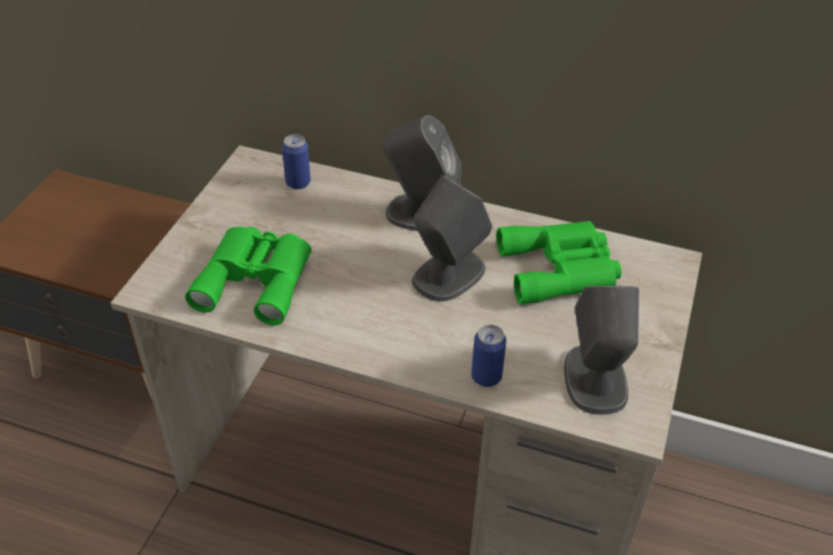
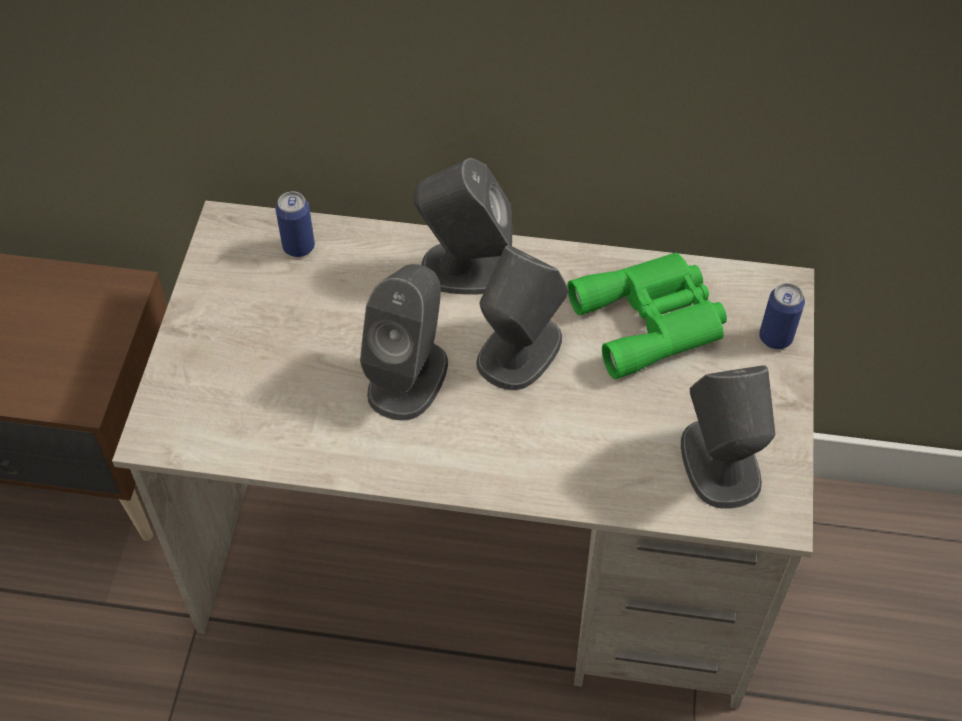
camera: 10 degrees left, 10 degrees up
(257, 278) = (286, 396): green binoculars -> none
(355, 280) = (408, 377): none -> grey speaker
(486, 377) = (594, 482): can -> can (775, 338)

